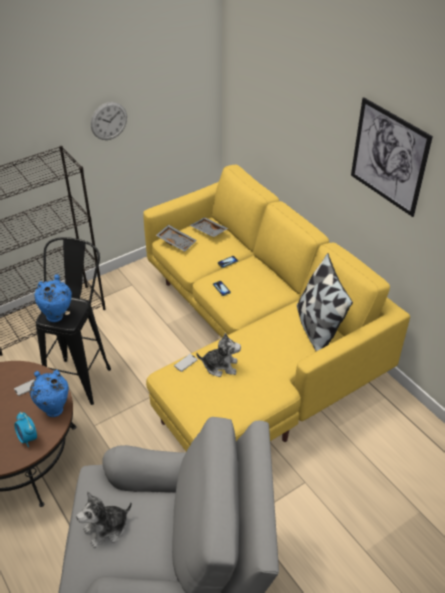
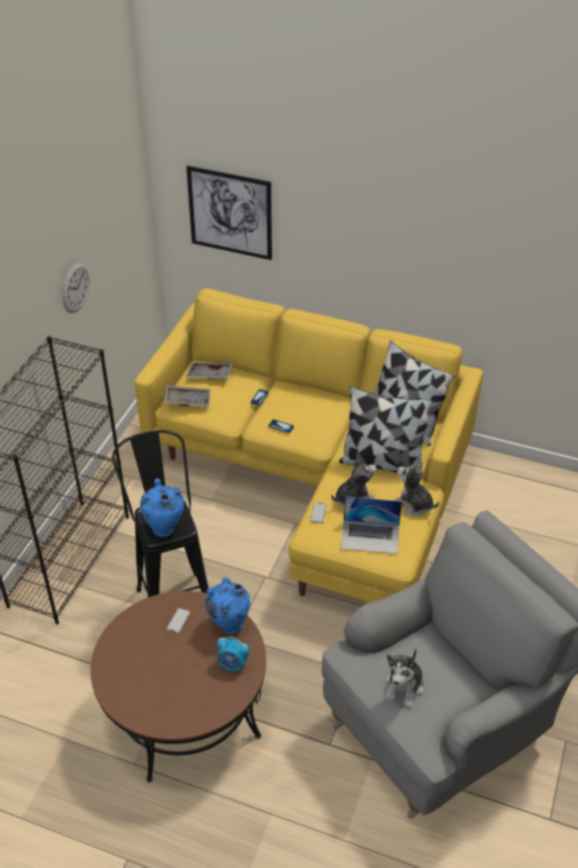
camera: 35 degrees left, 0 degrees up
(204, 400) = (370, 536): none -> laptop
(262, 394) = (413, 504): none -> plush toy
(269, 350) = (382, 462): none -> pillow
(389, 157) = (428, 221): picture -> picture (230, 213)

